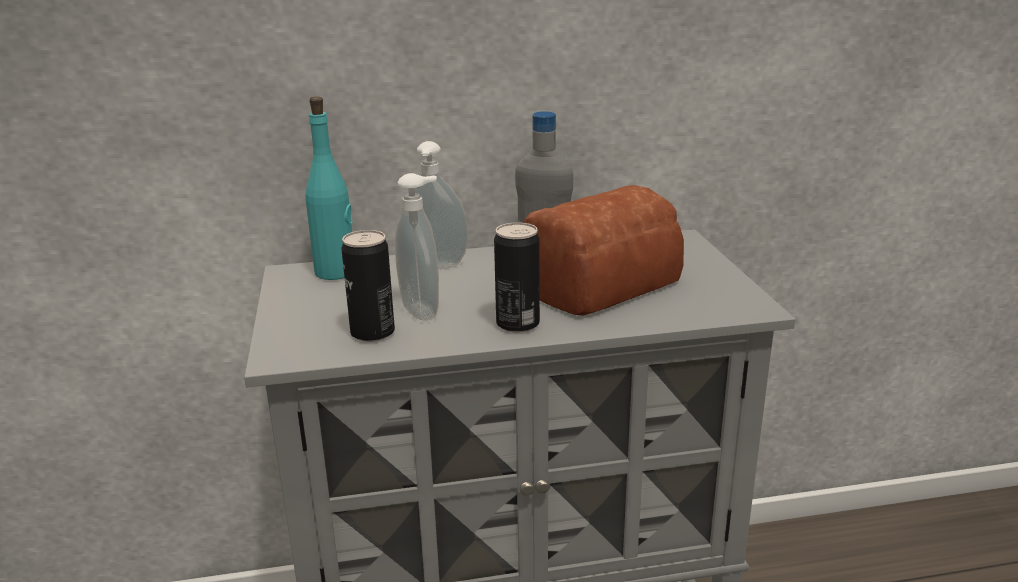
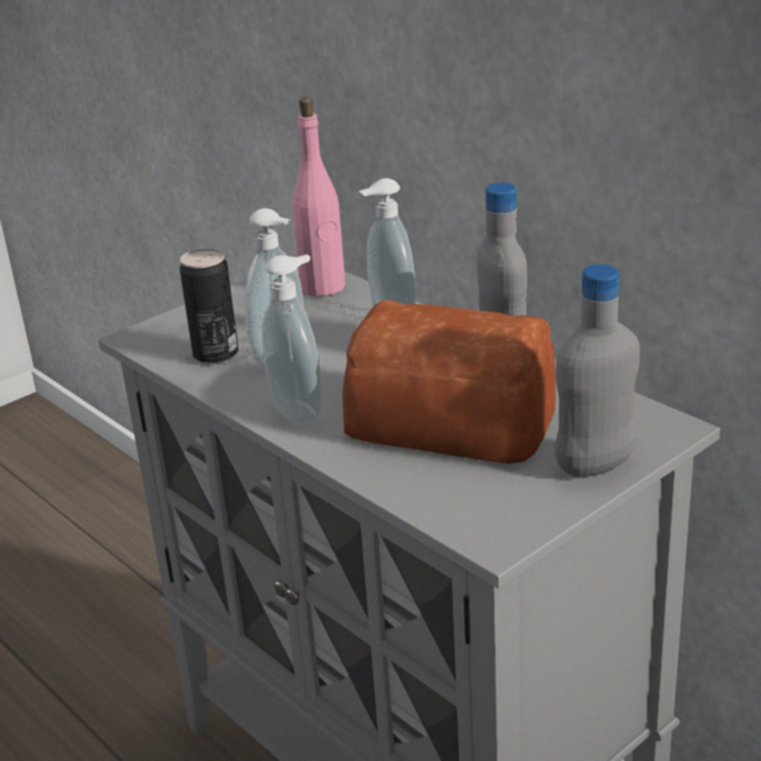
camera: 60 degrees right, 5 degrees up
(336, 272) = (323, 287): turquoise bottle -> pink bottle
(517, 324) = (301, 411): can -> soap dispenser
(701, 263) = (595, 465): none -> grey bottle

